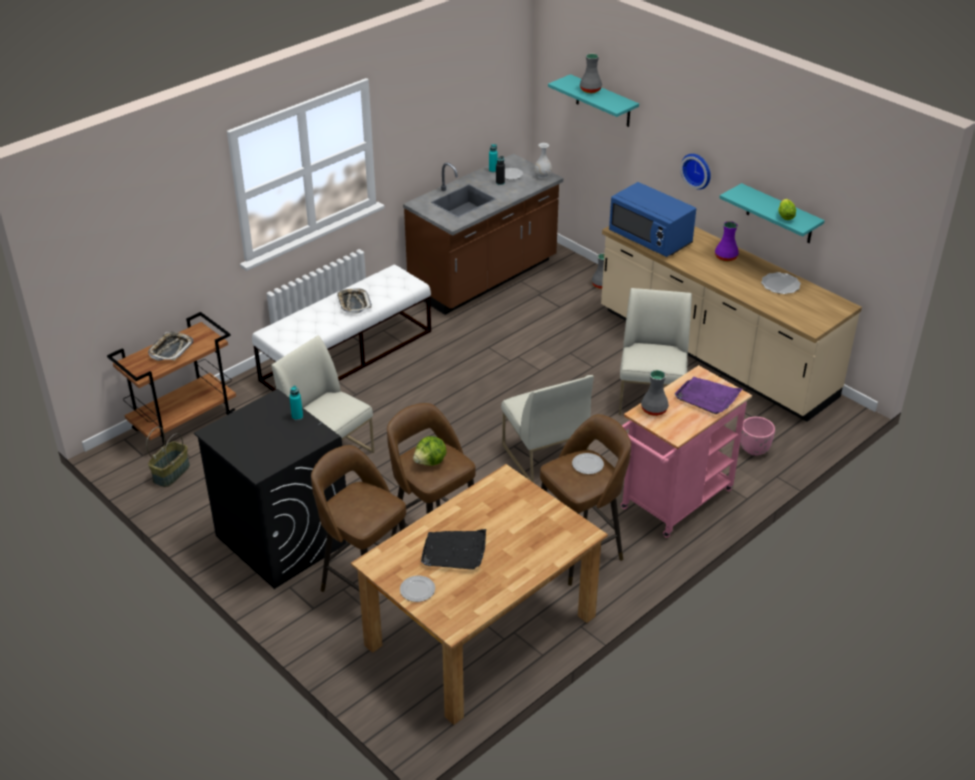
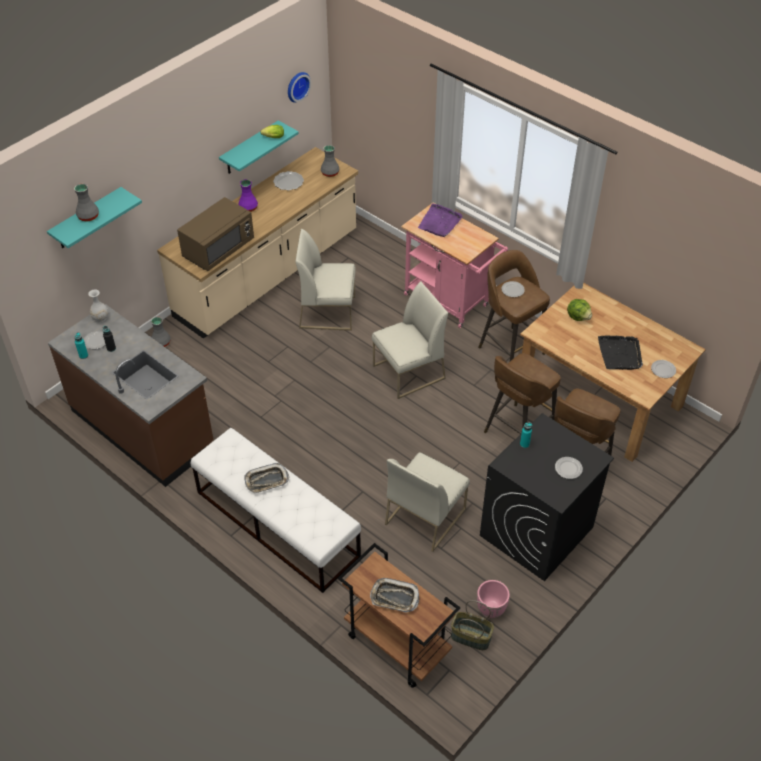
camera: 95 degrees left, 10 degrees up
(251, 445) = (568, 469): none -> plate
(430, 462) = (530, 375): lettuce -> lettuce (578, 317)
(650, 239) = (218, 249): blue microwave -> brown microwave
(654, 409) = (459, 248): grey vase -> grey vase (329, 173)
(697, 170) = (184, 183): wall clock -> wall clock (297, 86)
(754, 450) = (385, 259): pink planter -> pink planter (490, 609)

